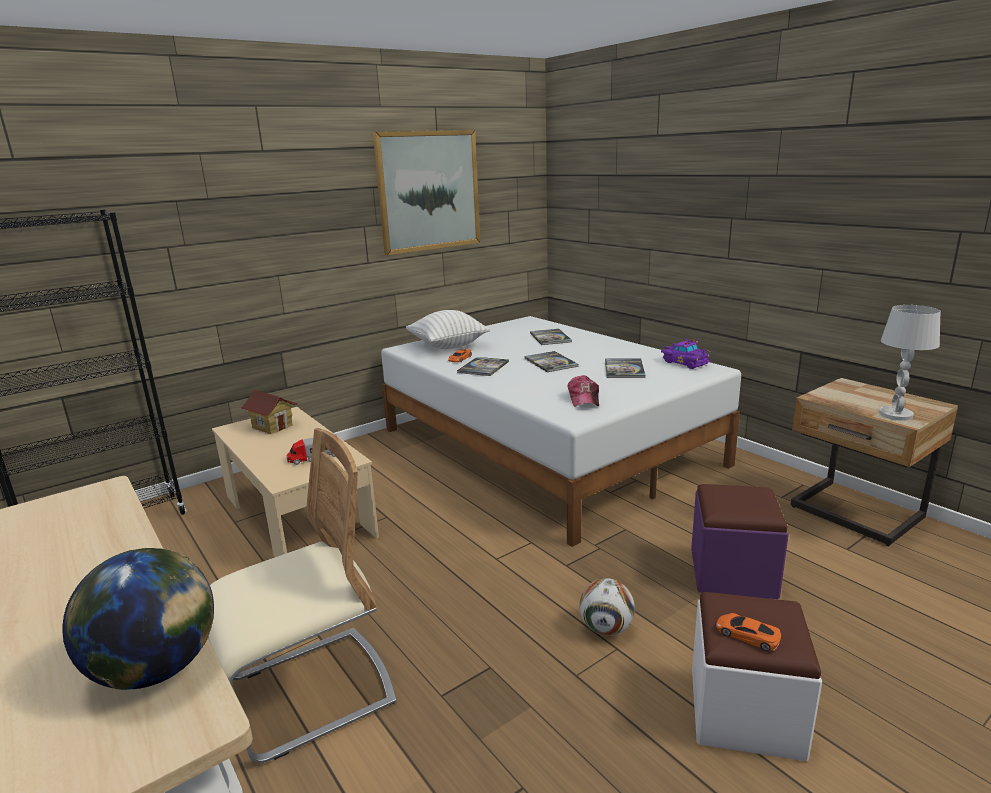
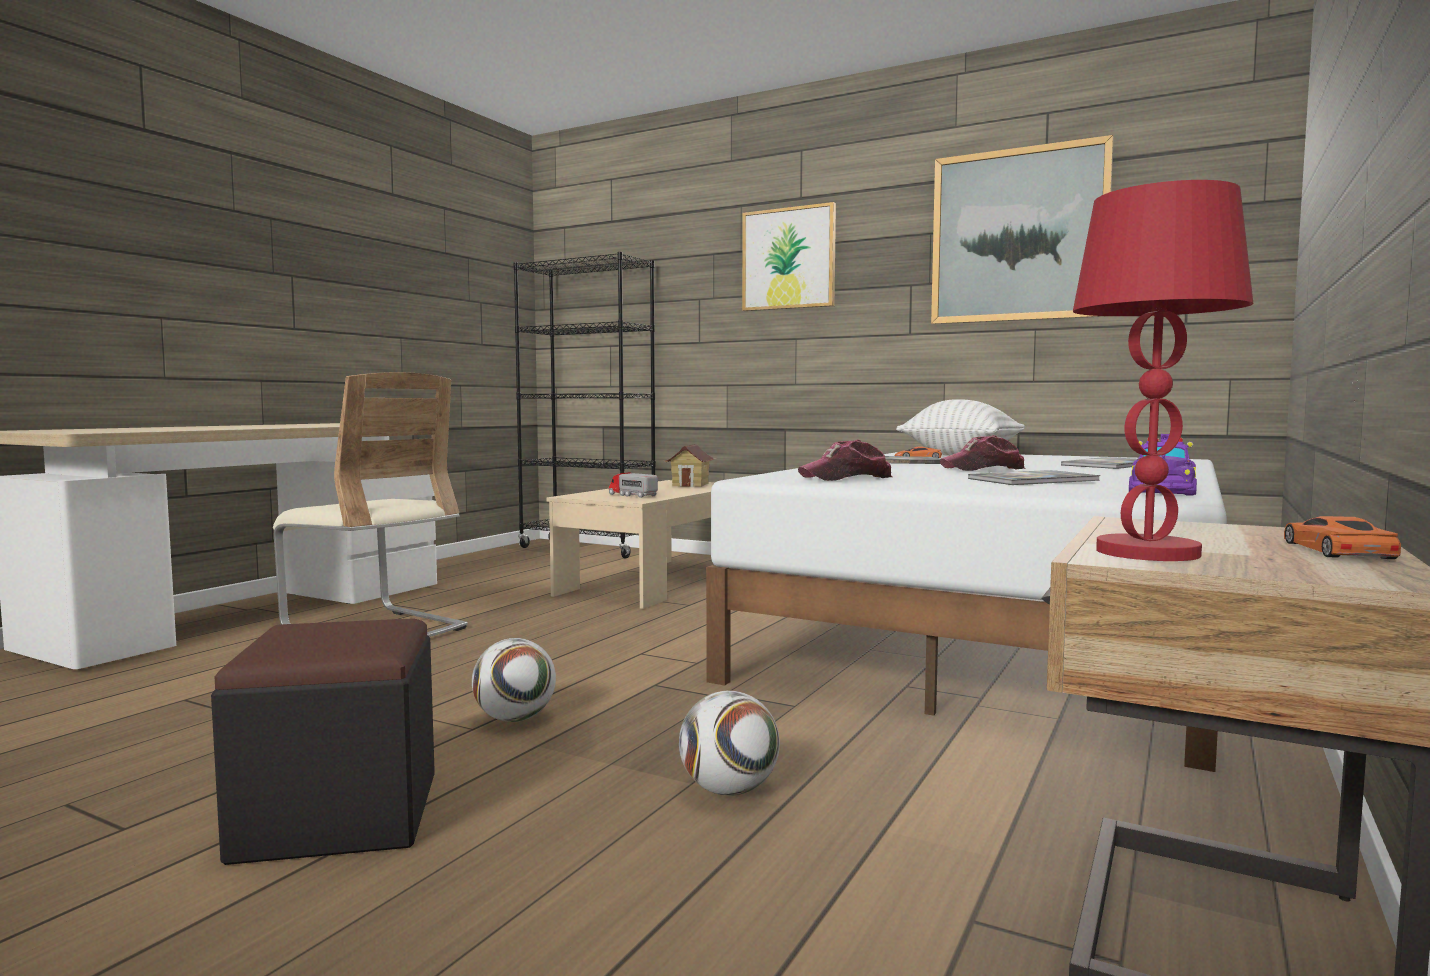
camera: 65 degrees right, 15 degrees down
(157, 670) = (149, 430): globe -> none
(262, 206) = (788, 259): none -> picture
(551, 362) = (983, 469): book -> cap
(732, 573) = (729, 790): purple ottoman -> football
(745, 712) = (339, 816): white ottoman -> black ottoman
(747, 635) = (300, 631): orange toy car -> orange toy car (1336, 550)
(895, 414) = (1147, 552): white table lamp -> red table lamp

